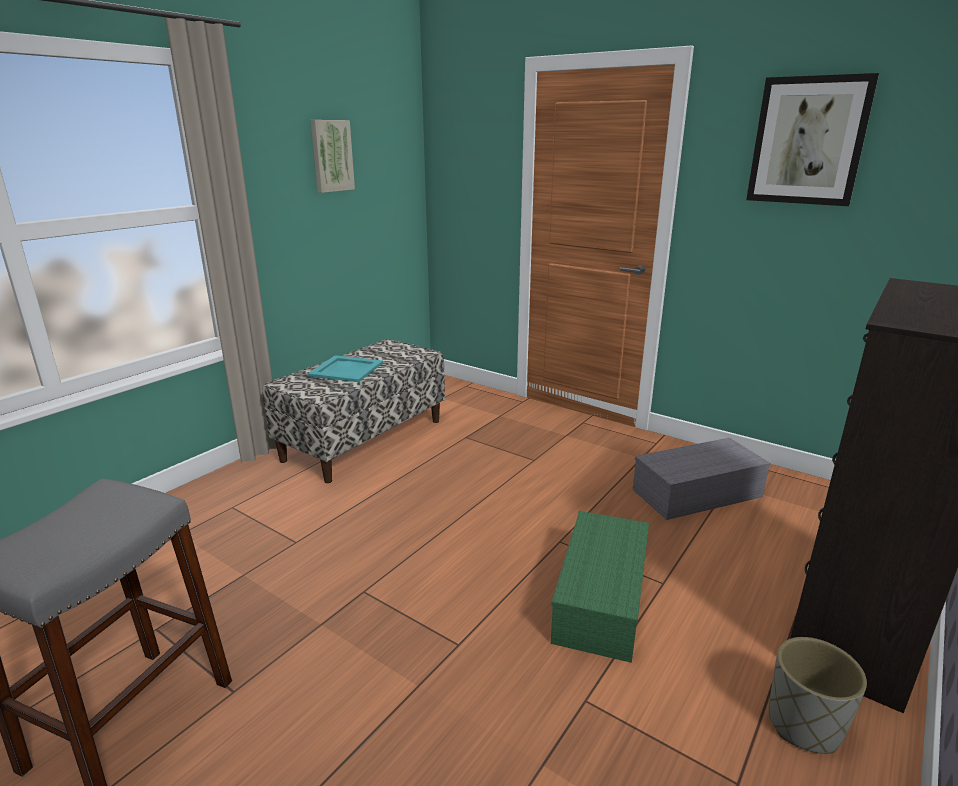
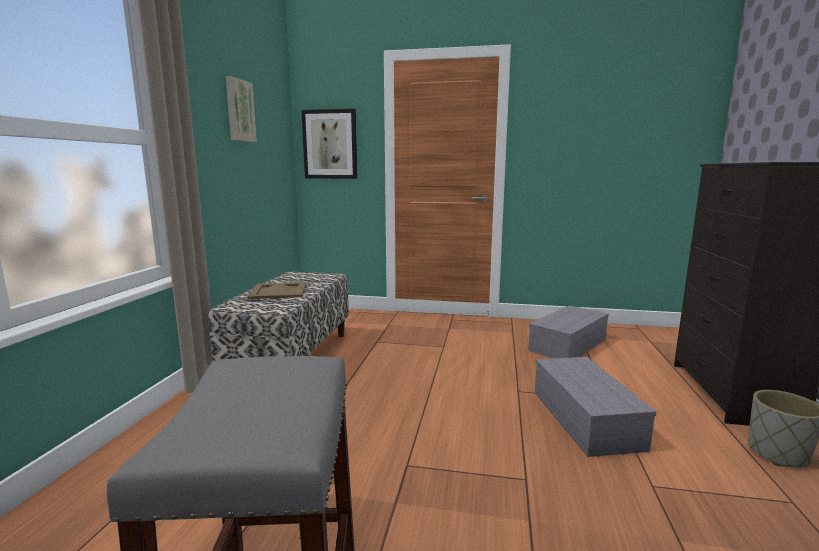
camera: 25 degrees left, 10 degrees down
(347, 369) = (279, 291): turquoise tray -> beige tray
(602, 600) = (587, 419): green storage box -> grey storage box
(808, 141) = (591, 104): picture -> picture (330, 144)

